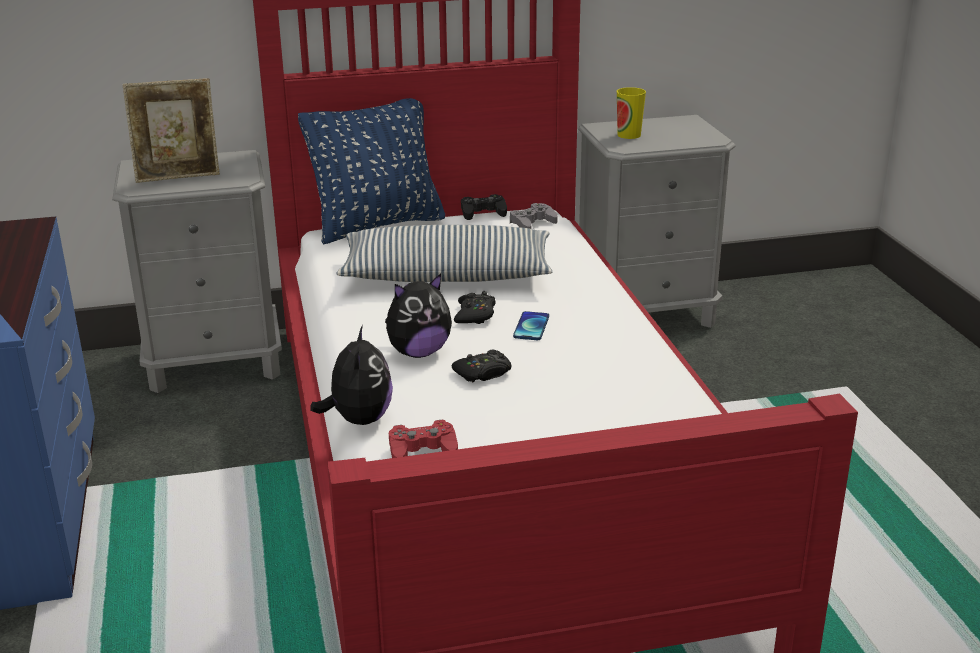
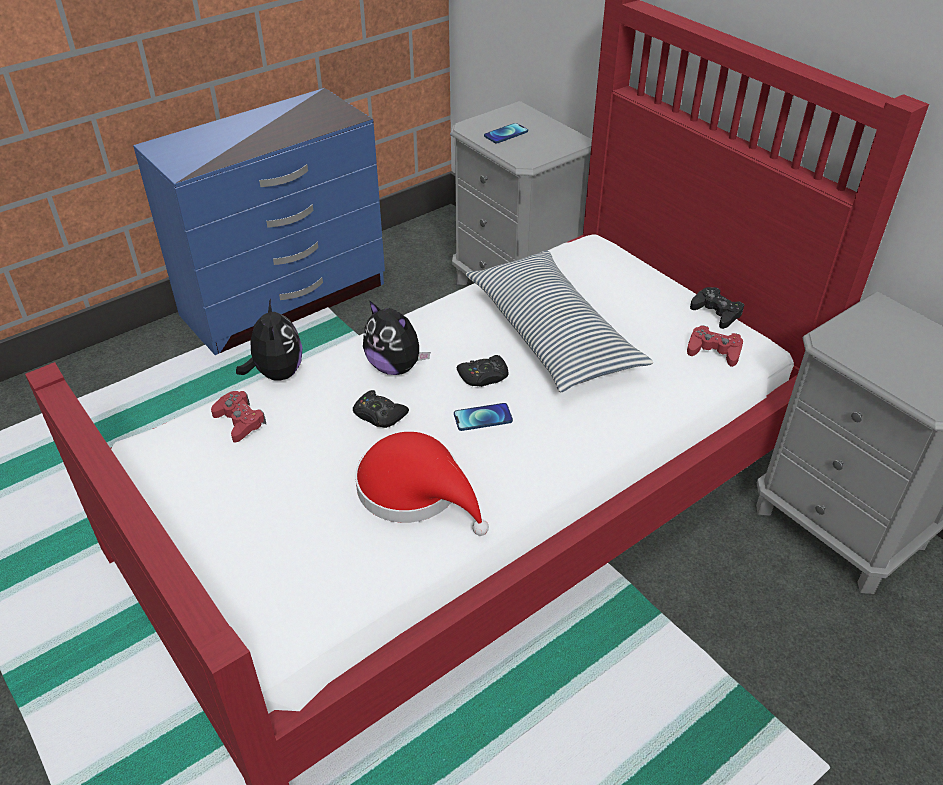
camera: 65 degrees right, 15 degrees up
(178, 177) = (506, 134): picture frame -> phone
(358, 419) = (276, 373): plush toy -> plush toy turned 75 degrees counterclockwise
(377, 226) = (628, 263): blue pillow -> none
(532, 224) = (714, 351): grey game controller -> red game controller
(602, 374) = (416, 491): none -> red hat
(629, 135) = (878, 334): cup -> none

